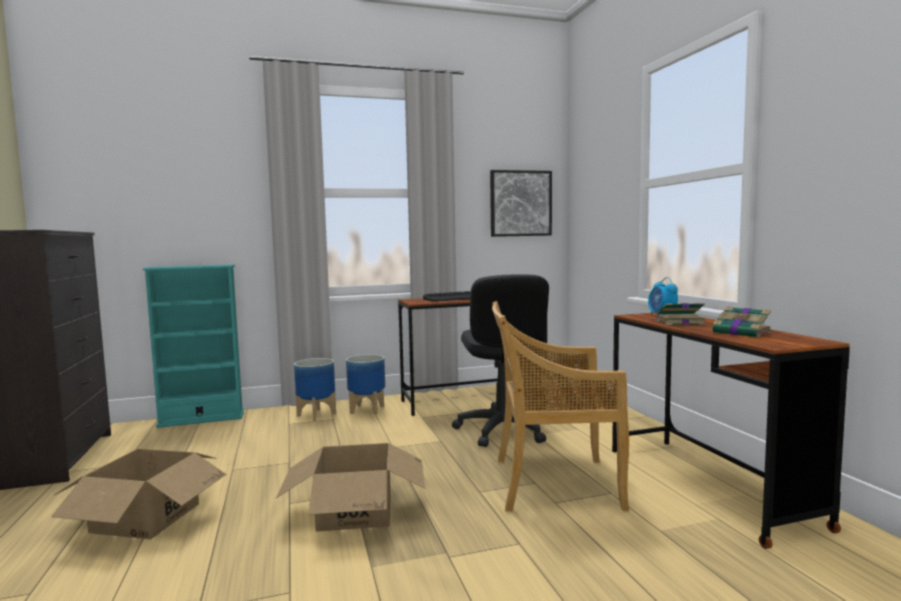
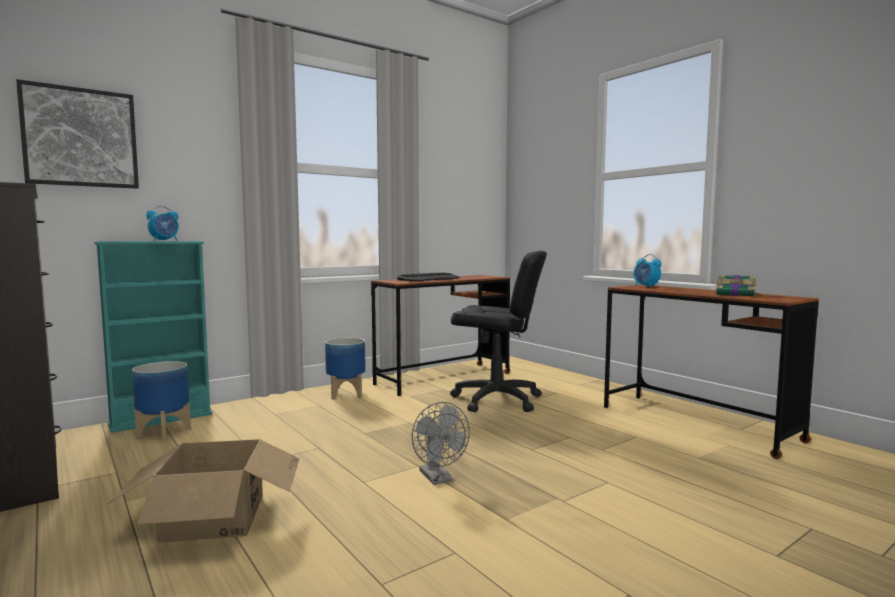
camera: 20 degrees left, 0 degrees up
(203, 265) = (164, 240): none -> alarm clock
(317, 414) = (296, 403): planter -> planter (164, 432)
(356, 510) = (438, 479): cardboard box -> grey fan
(502, 430) = (496, 400): black office chair -> black office chair turned 45 degrees counterclockwise
(520, 203) = (469, 190): picture -> picture (80, 138)
(553, 483) = (585, 436): beige chair -> none
(678, 322) = (672, 290): book -> none

